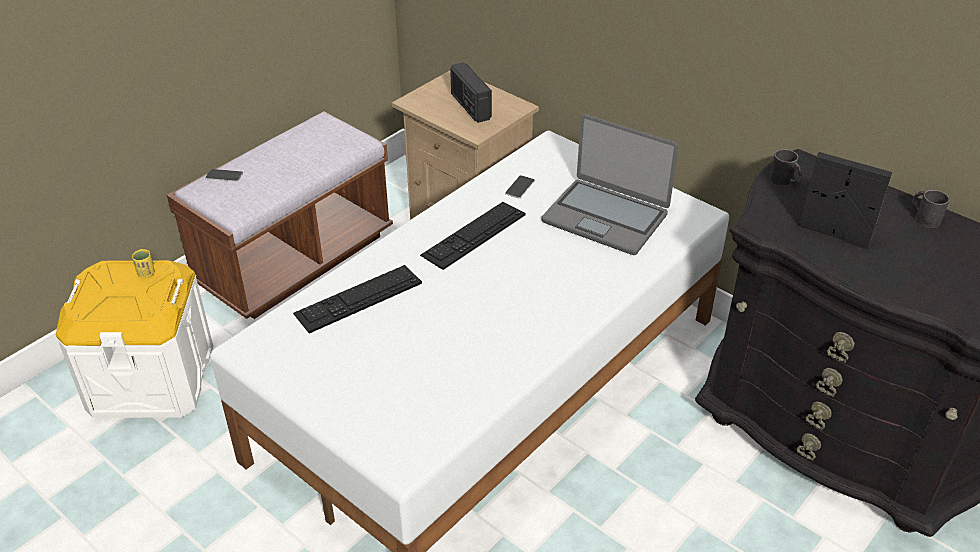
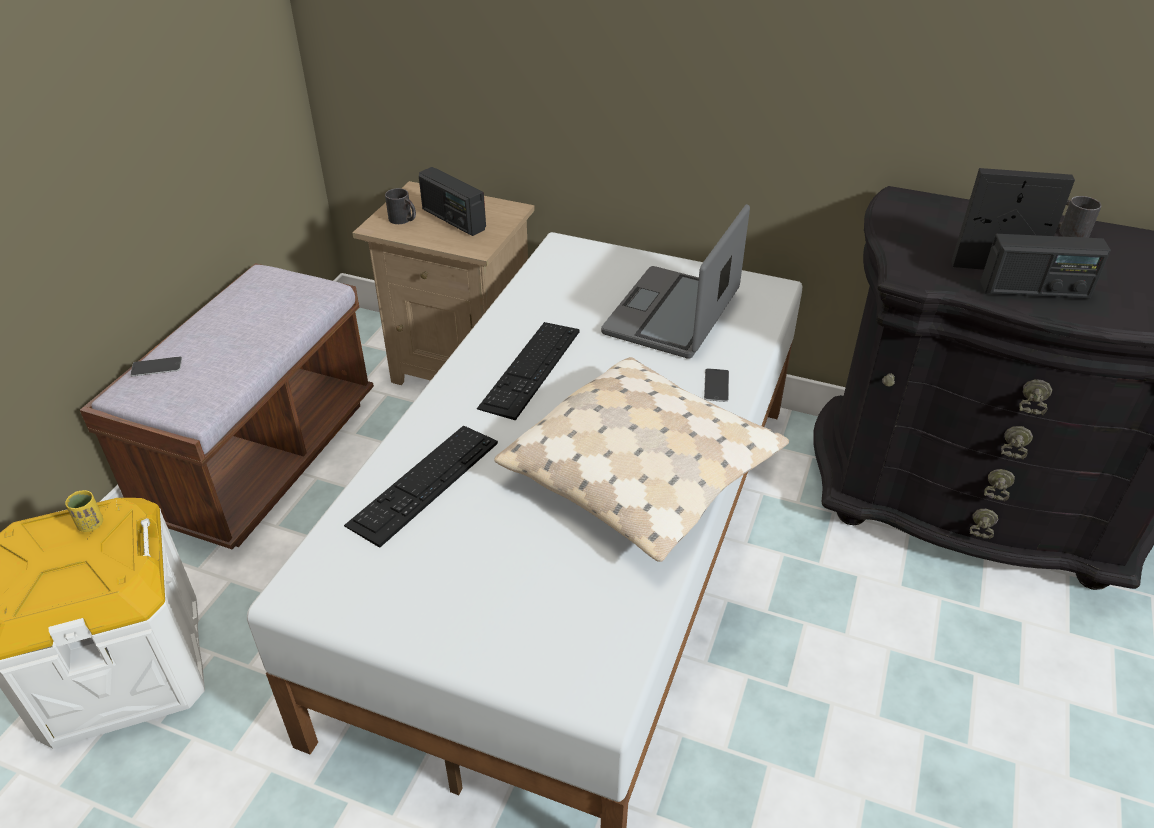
camera: 20 degrees left, 0 degrees up
(512, 330) = (642, 474): none -> beige pillow
(520, 187) = (554, 301): phone -> phone (716, 385)
(605, 217) = (673, 314): laptop -> laptop turned 105 degrees clockwise
(785, 181) = (901, 221): black mug -> black mug (404, 220)
(852, 259) = (1034, 290): none -> radio

